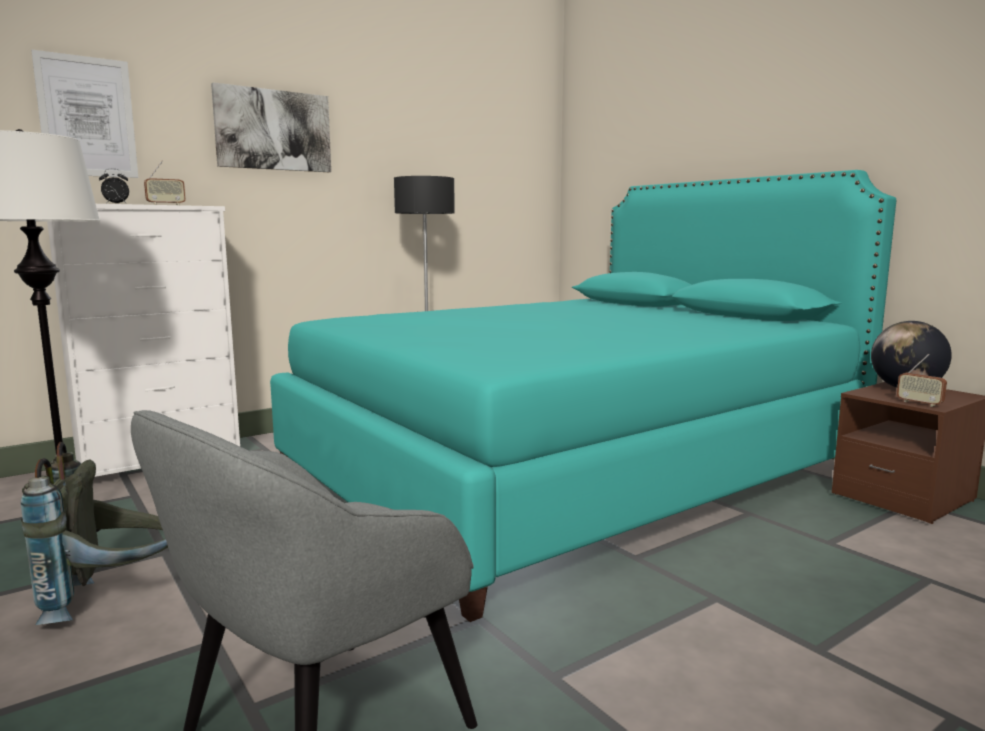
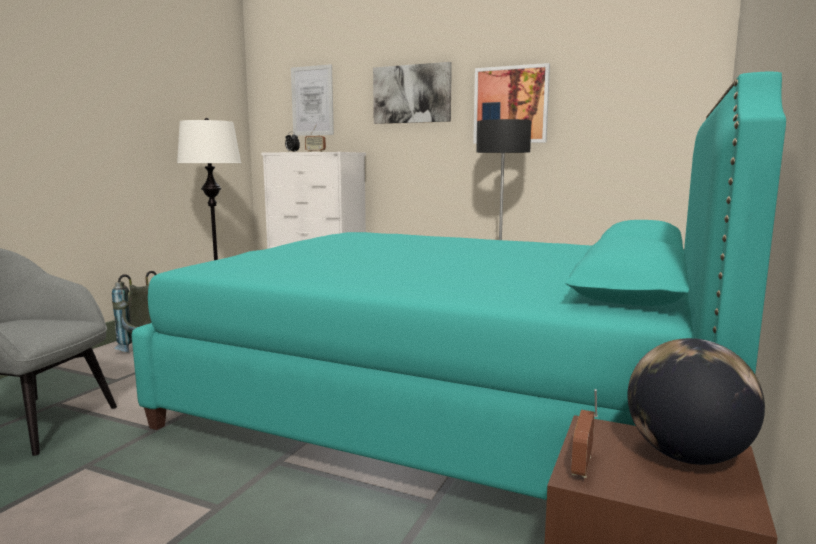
camera: 60 degrees right, 0 degrees up
(397, 159) = (511, 105): none -> picture

